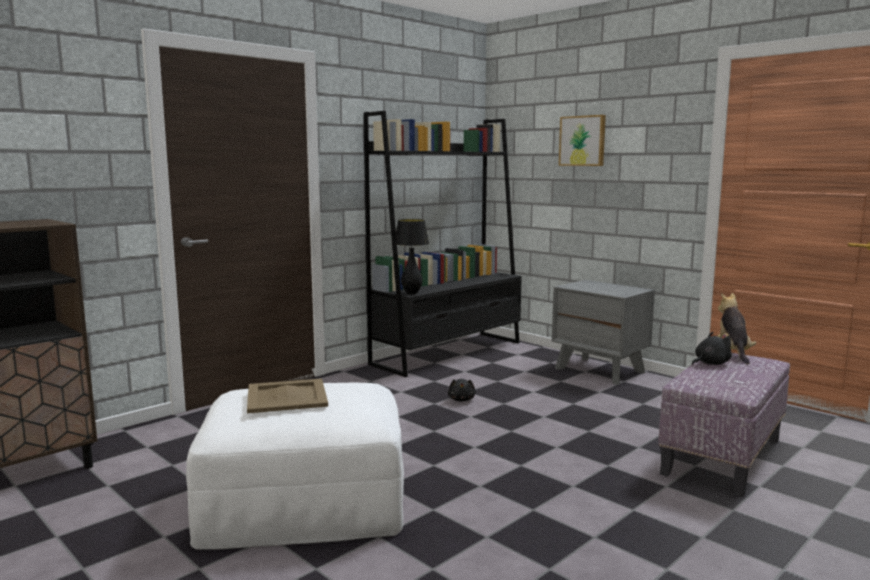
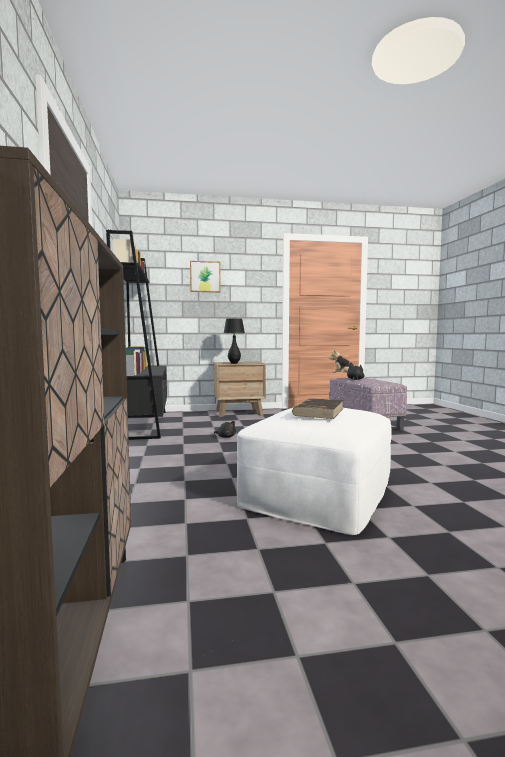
camera: 55 degrees left, 5 degrees down
(287, 396) = (319, 412): beige tray -> brown book
(411, 293) = (152, 374): black table lamp -> black table lamp (234, 363)
(600, 370) = (239, 413): grey nightstand -> brown nightstand

